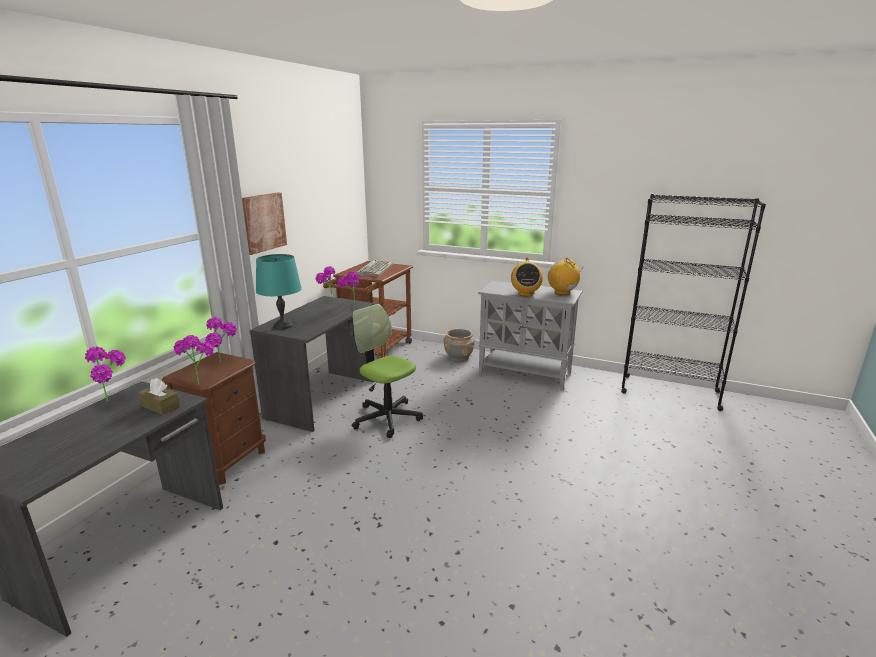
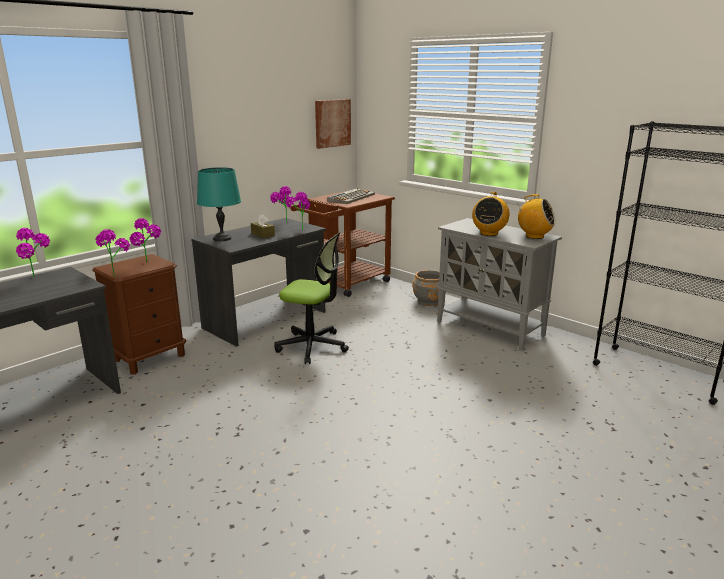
camera: 20 degrees right, 0 degrees up
(160, 406) = (65, 286): brown tissue box -> brown tissue box (263, 234)
(263, 222) = (222, 137): picture -> picture (332, 123)
(387, 418) = (312, 346): office chair -> office chair turned 135 degrees clockwise
(562, 292) = (534, 236): radio -> radio turned 135 degrees clockwise

